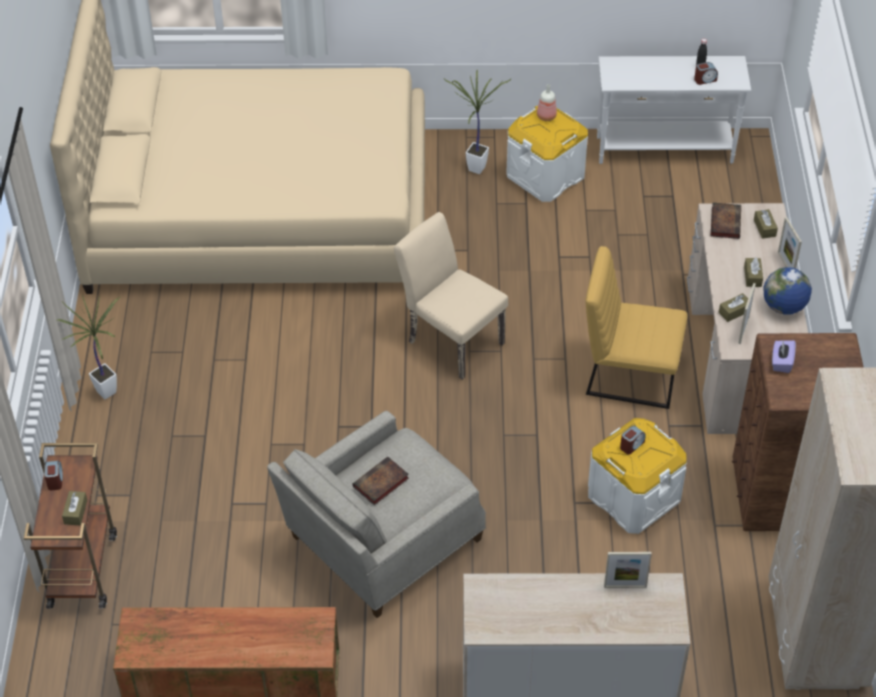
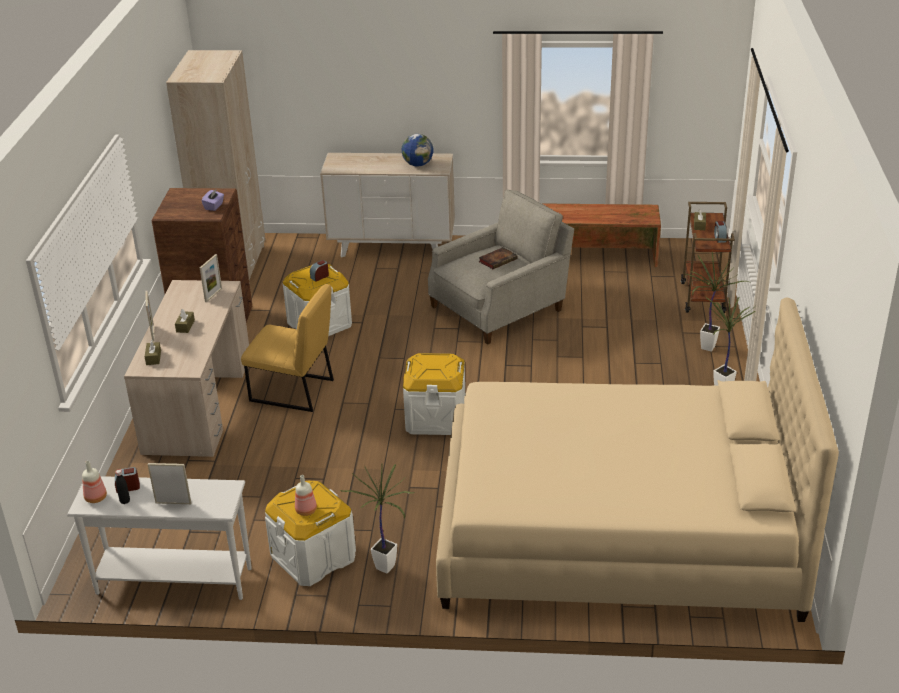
camera: 175 degrees left, 15 degrees down
(108, 464) = (705, 348): none -> potted plant
(450, 339) = (436, 418): beige chair -> white storage box
(625, 586) = (355, 169): picture frame -> picture frame (173, 503)
(725, 222) = (185, 363): book -> none
(727, 69) = (96, 498): none -> bottle
(734, 312) = (213, 305): brown tissue box -> none
(784, 307) = (173, 307): globe -> globe (418, 164)

